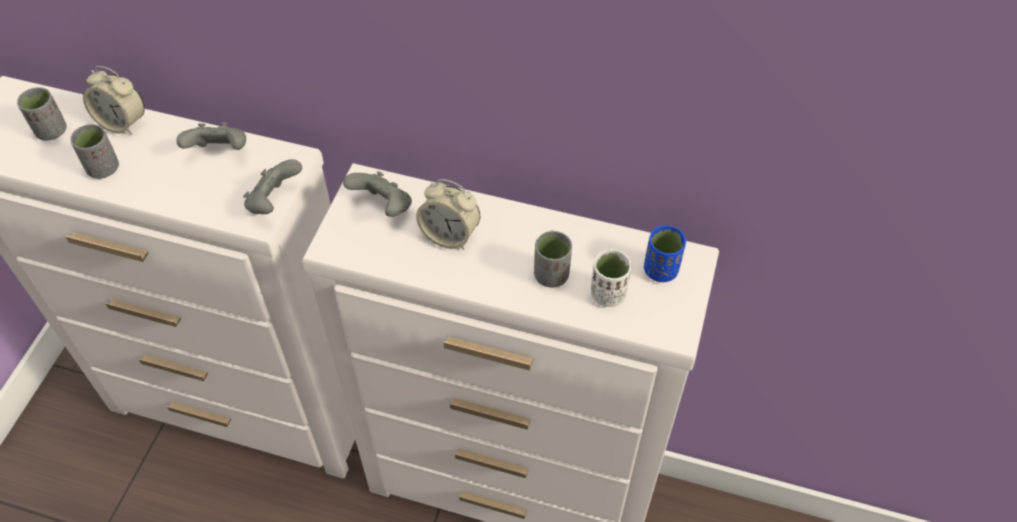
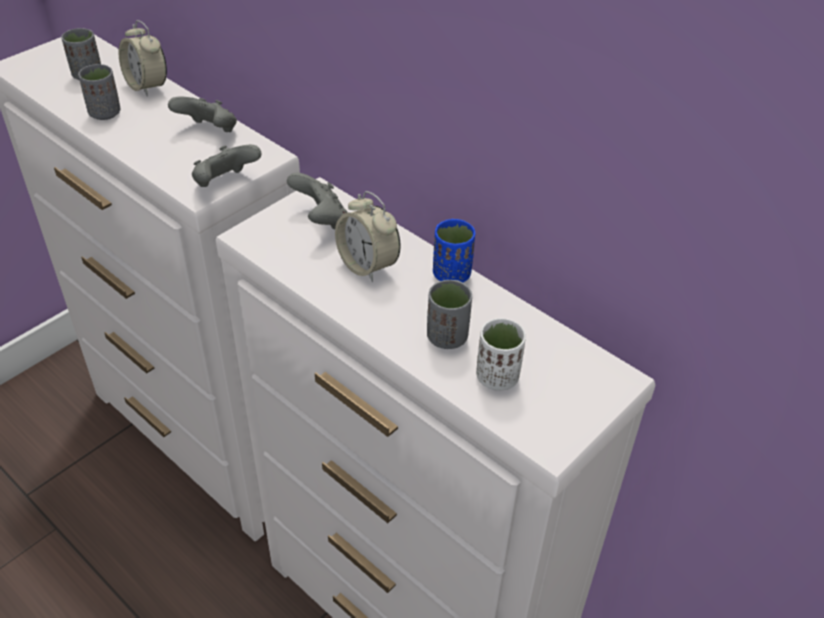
camera: 25 degrees right, 10 degrees down
(661, 270) = (572, 376): blue cup -> blue cup (452, 274)

